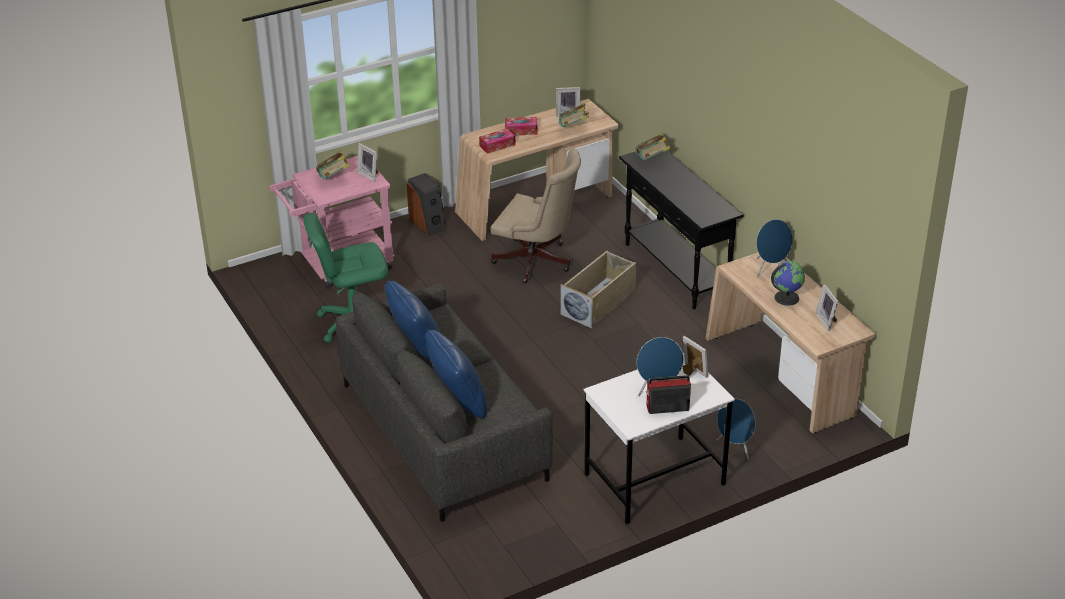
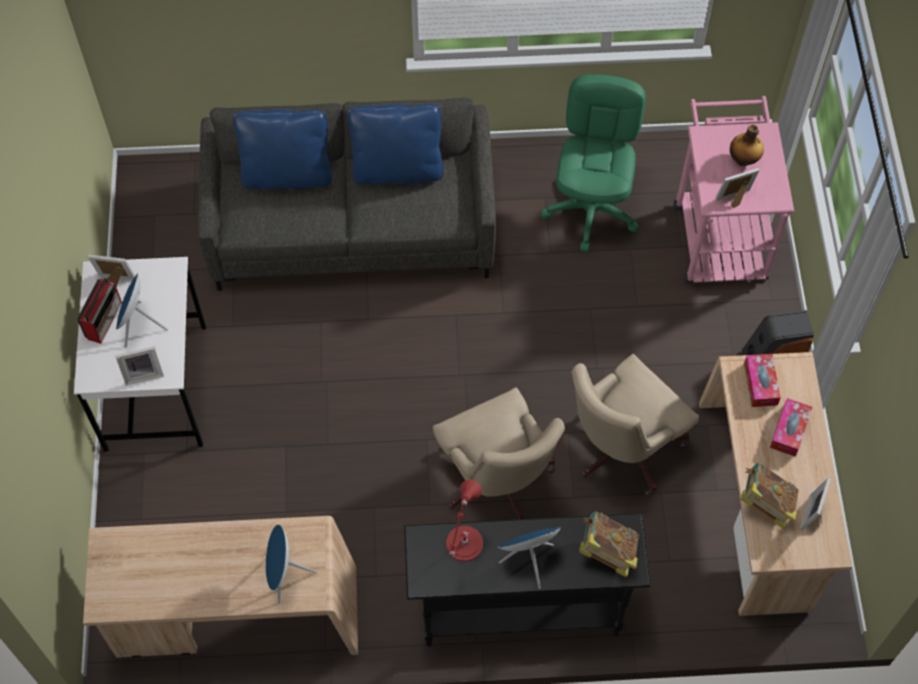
camera: 115 degrees right, 25 degrees up
(334, 178) = (743, 160): book -> bottle
(599, 302) = (497, 481): beige storage box -> beige office chair
(694, 205) = (463, 546): none -> red table lamp
(735, 447) = (152, 494): blue speaker -> blue speaker (528, 560)
(786, 297) = (215, 559): globe -> none
(827, 321) = (140, 579): picture frame -> picture frame (115, 282)

